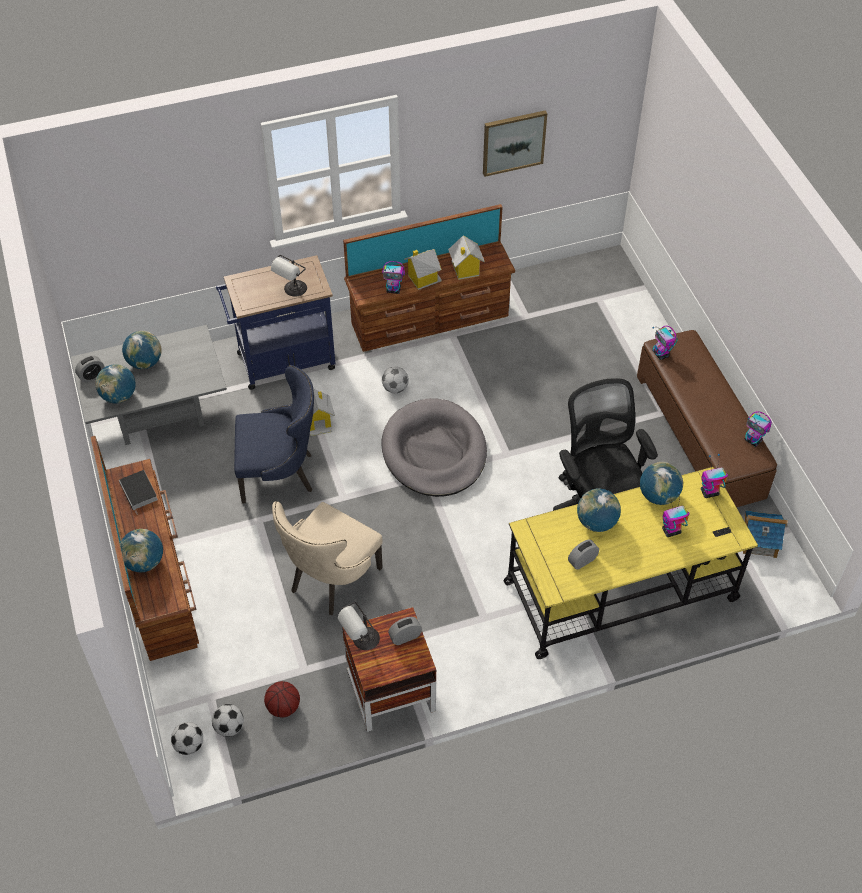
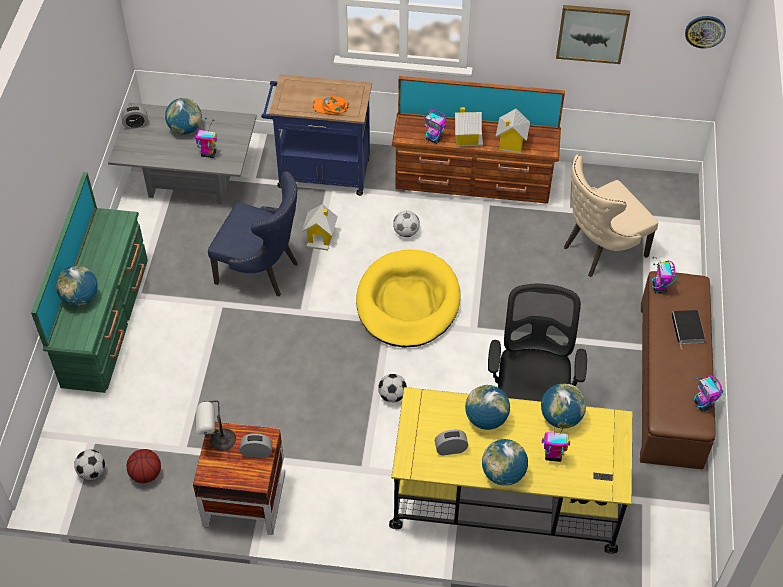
camera: 25 degrees right, 0 degrees up
(119, 396) = (147, 150): globe -> globe (503, 474)
(139, 492) = (111, 237): book -> book (688, 330)
(157, 581) = (107, 323): brown dresser -> green dresser
(189, 745) = (51, 473): football -> football (392, 396)
(293, 291) = (331, 107): table lamp -> orange cap
(331, 579) = (250, 380): beige chair -> beige chair (600, 250)
(434, 451) = (408, 302): grey dog bed -> yellow dog bed
(613, 109) = (705, 31): none -> wall clock
(709, 493) = (613, 434): toy robot -> toy robot (208, 154)
(759, 541) = (670, 507): toy house -> none

